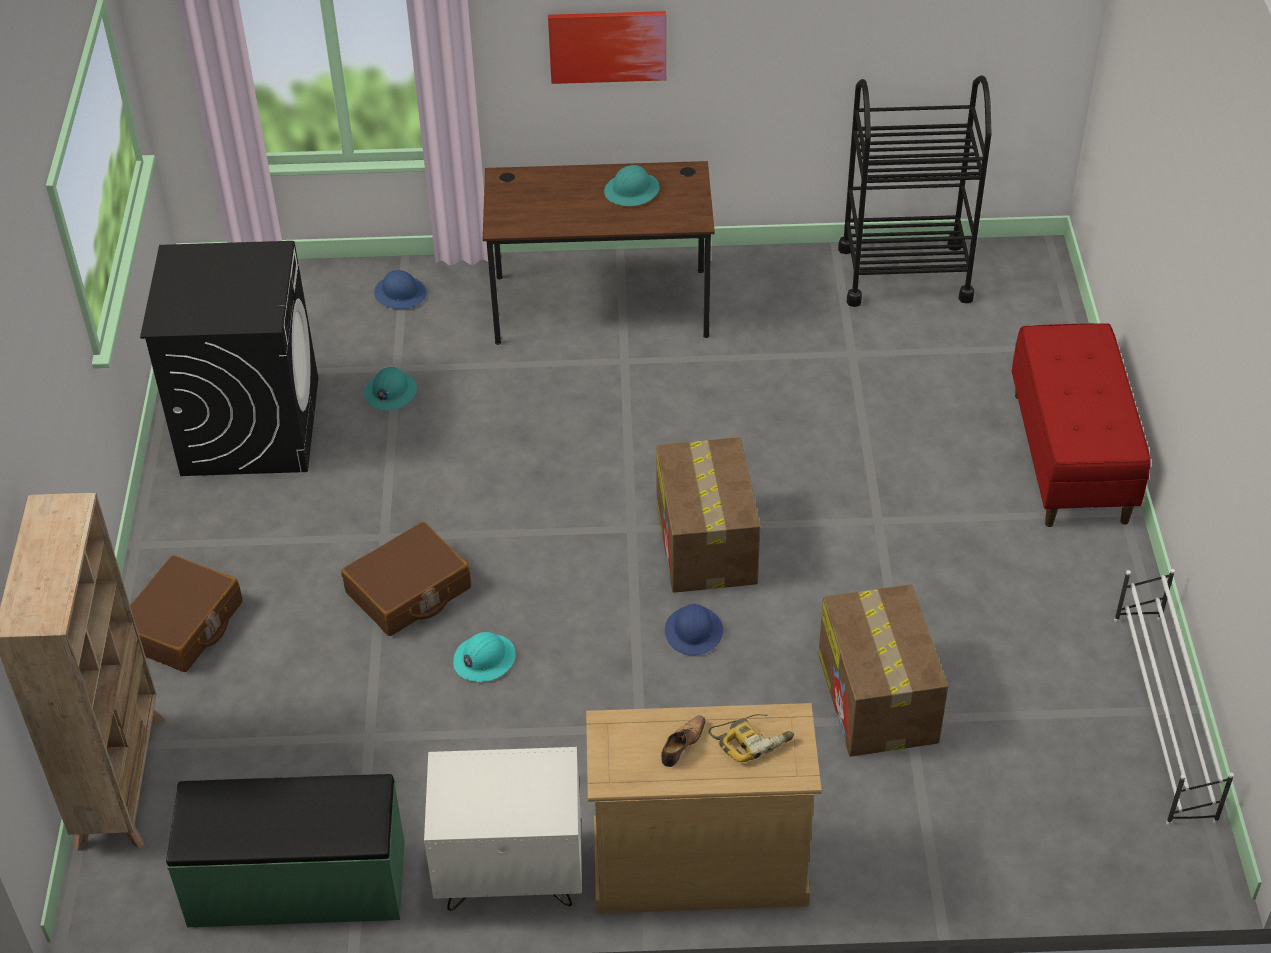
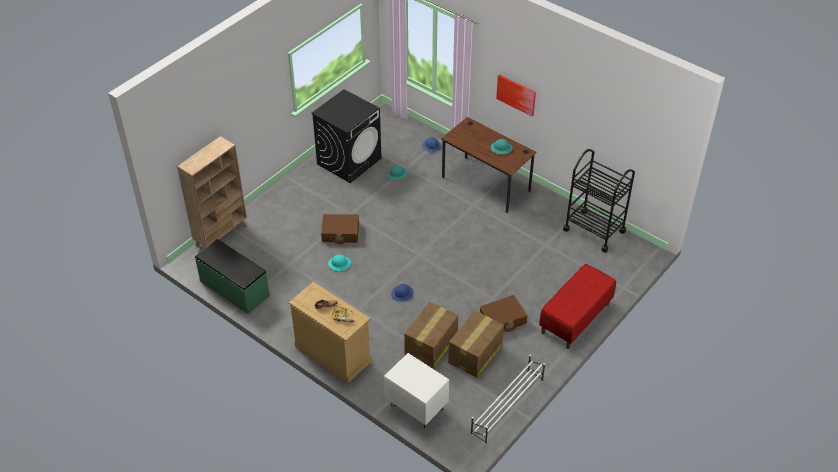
camera: 40 degrees right, 0 degrees up
(183, 625) = (276, 205): brown suitcase -> brown suitcase (503, 319)
(509, 875) = (285, 322): white nightstand -> white nightstand (416, 408)
(706, 544) = (434, 272): cardboard box -> cardboard box (475, 354)

